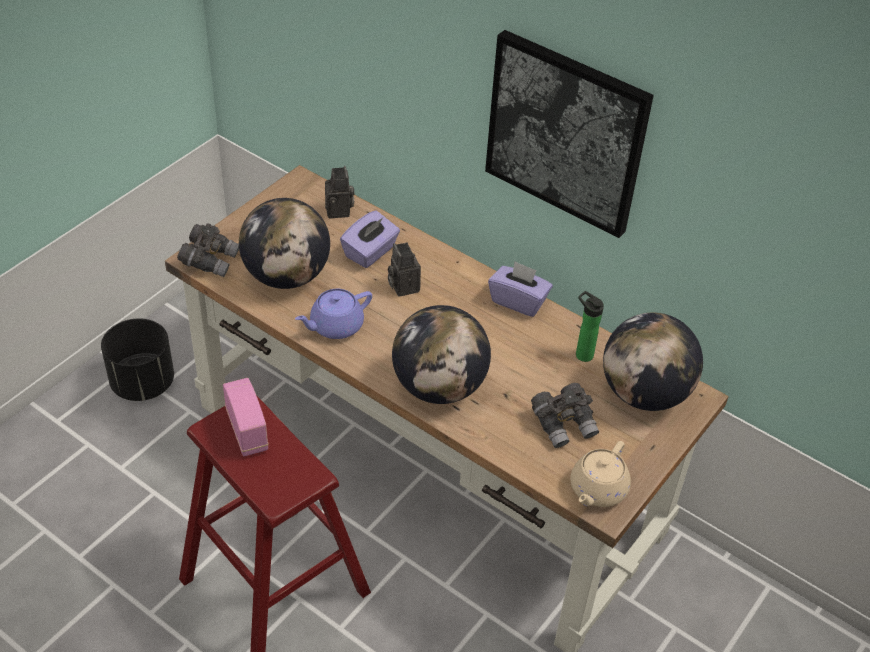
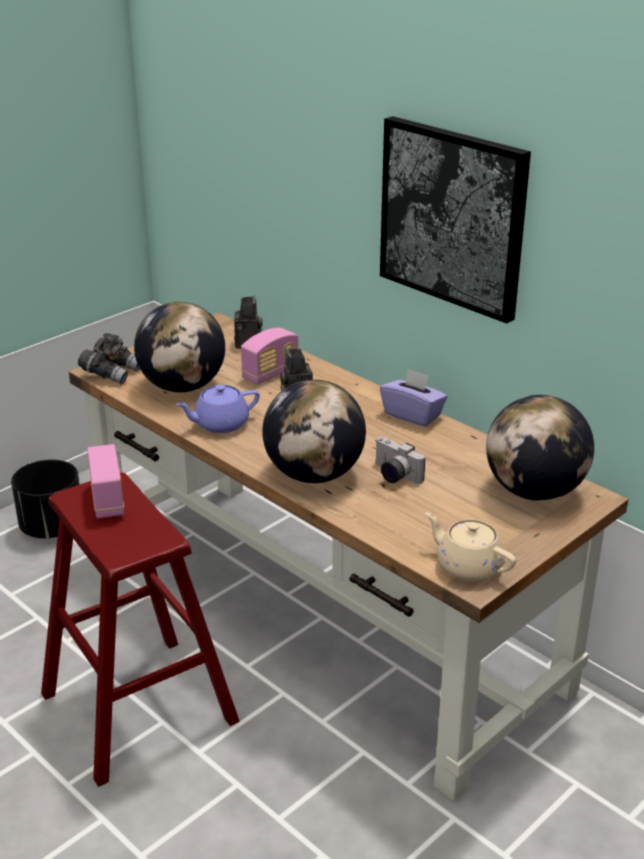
camera: 10 degrees right, 15 degrees down
(370, 252) = (270, 373): purple tissue box -> radio
(513, 382) = (393, 475): none -> camera
(564, 424) = (441, 510): grey binoculars -> none
(582, 354) = (472, 457): bottle -> none
(597, 490) = (467, 566): beige teapot -> beige teapot turned 90 degrees clockwise

